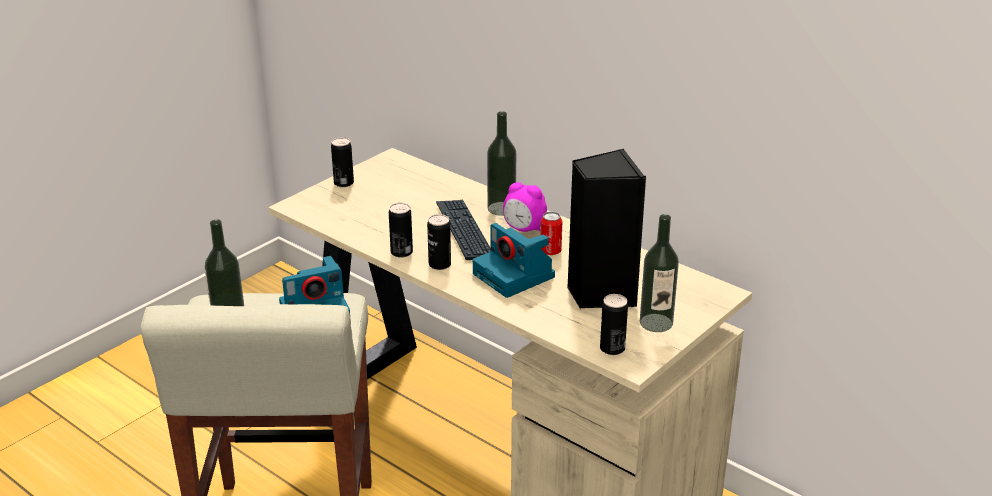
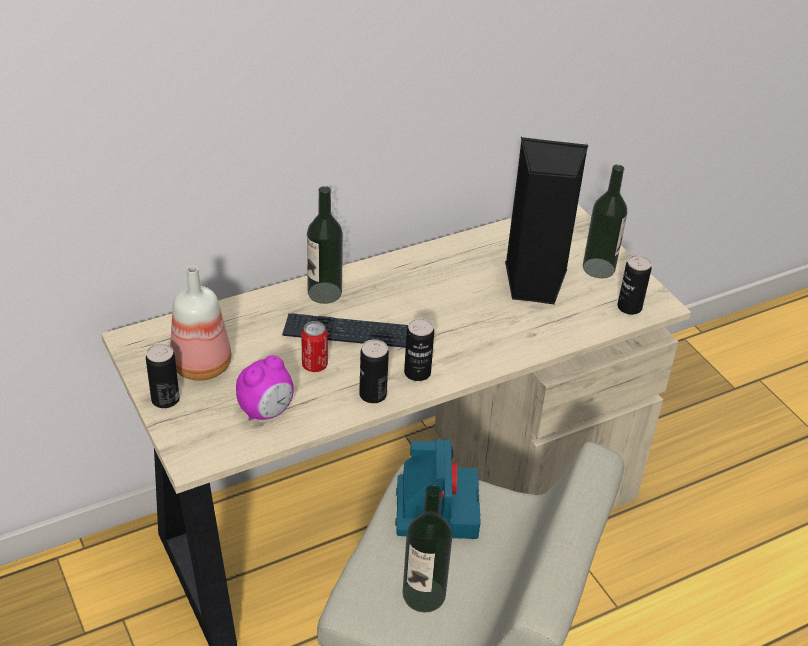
camera: 70 degrees left, 10 degrees up
(386, 186) = (203, 365): none -> bottle
(515, 276) = (471, 326): camera -> none
(524, 229) = (379, 291): alarm clock -> alarm clock (266, 411)
(550, 251) = (436, 288): can -> can (314, 365)

